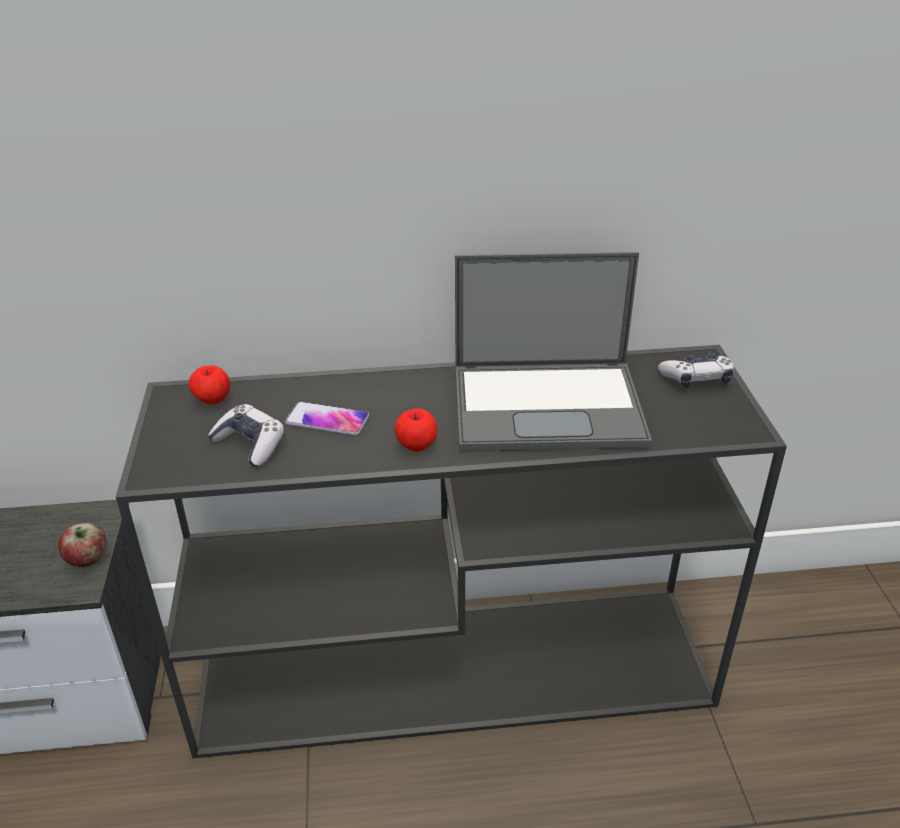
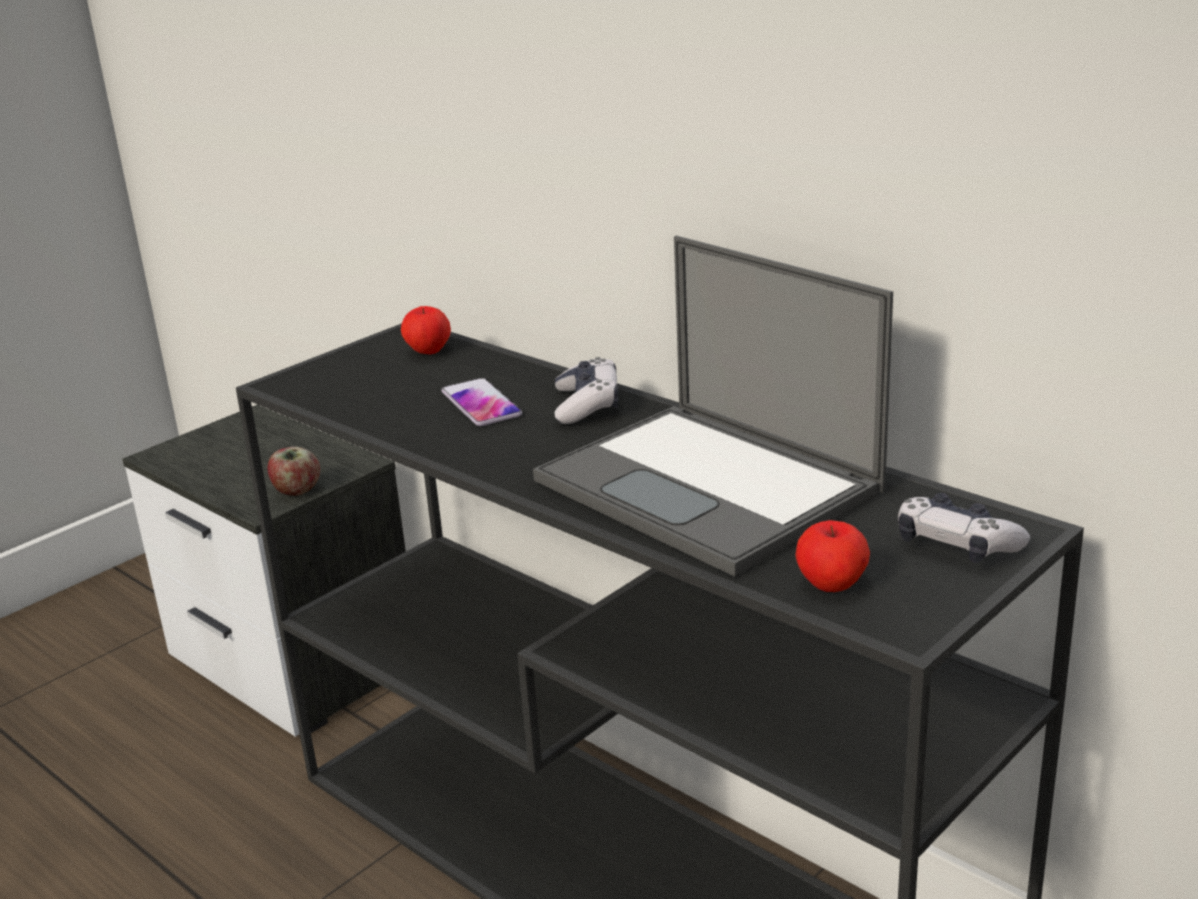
camera: 50 degrees right, 10 degrees down
(250, 444) = (388, 394): game controller -> game controller (586, 405)
(417, 445) = (510, 458): apple -> apple (832, 584)

